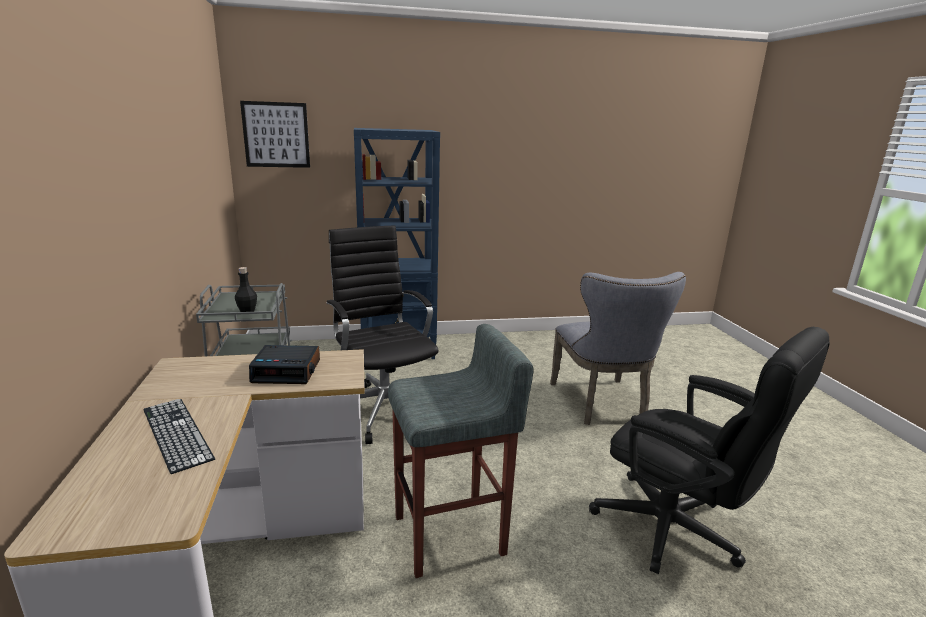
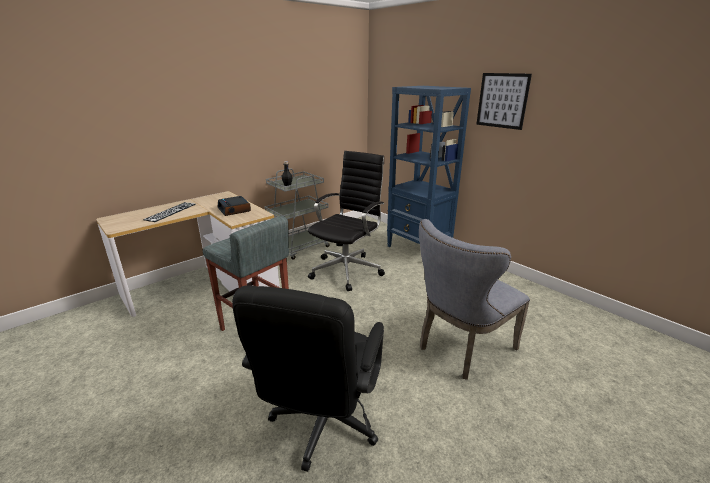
camera: 60 degrees right, 5 degrees up
(276, 135) = (387, 90): picture -> picture (502, 100)

